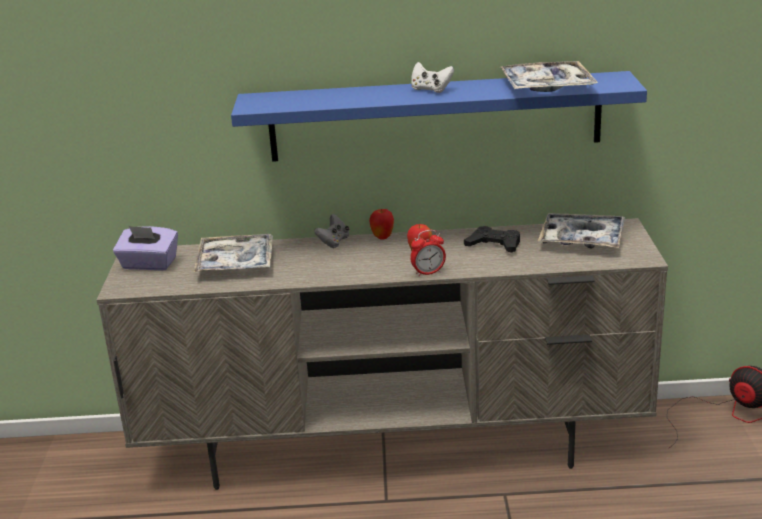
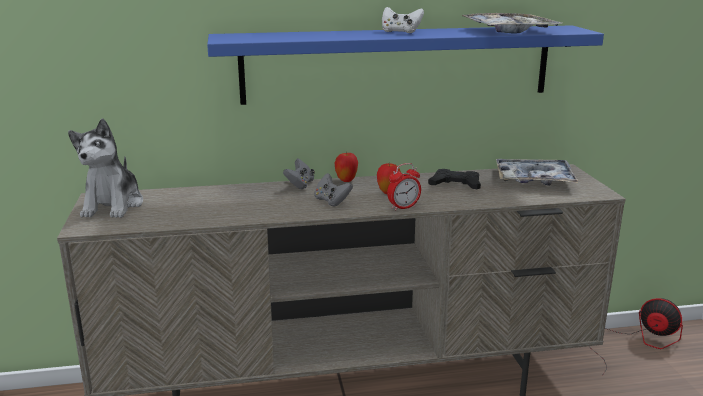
camera: 10 degrees left, 5 degrees down
(149, 264) = (113, 205): purple tissue box -> plush toy
(235, 262) = (205, 202): tray -> none
(359, 264) = (331, 201): none -> grey game controller

